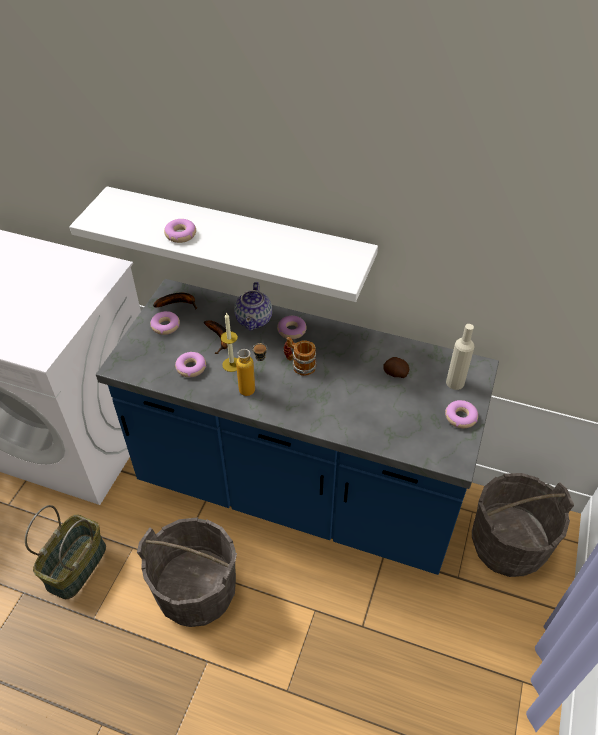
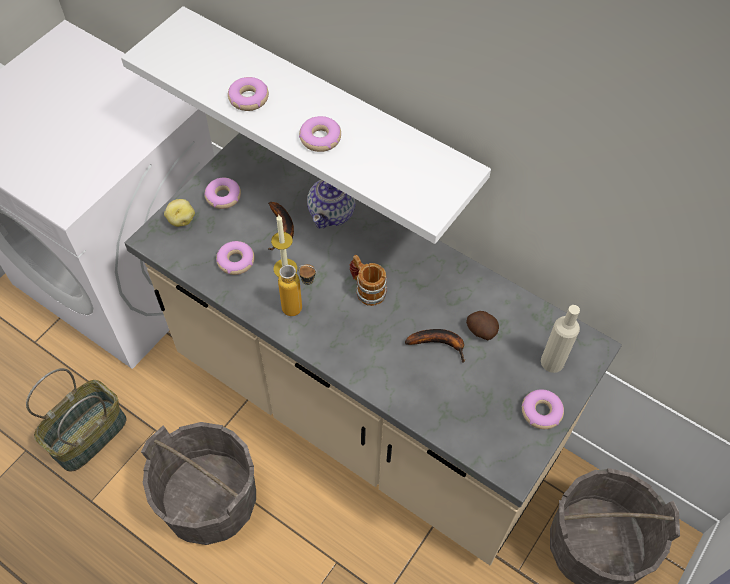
camera: 15 degrees right, 10 degrees up
(137, 348) = (181, 219): none -> potato
(178, 303) = (248, 168): banana -> banana (439, 343)
(292, 330) = (373, 239): donut -> donut (320, 138)
(299, 491) = (363, 412): blue counter -> beige counter

